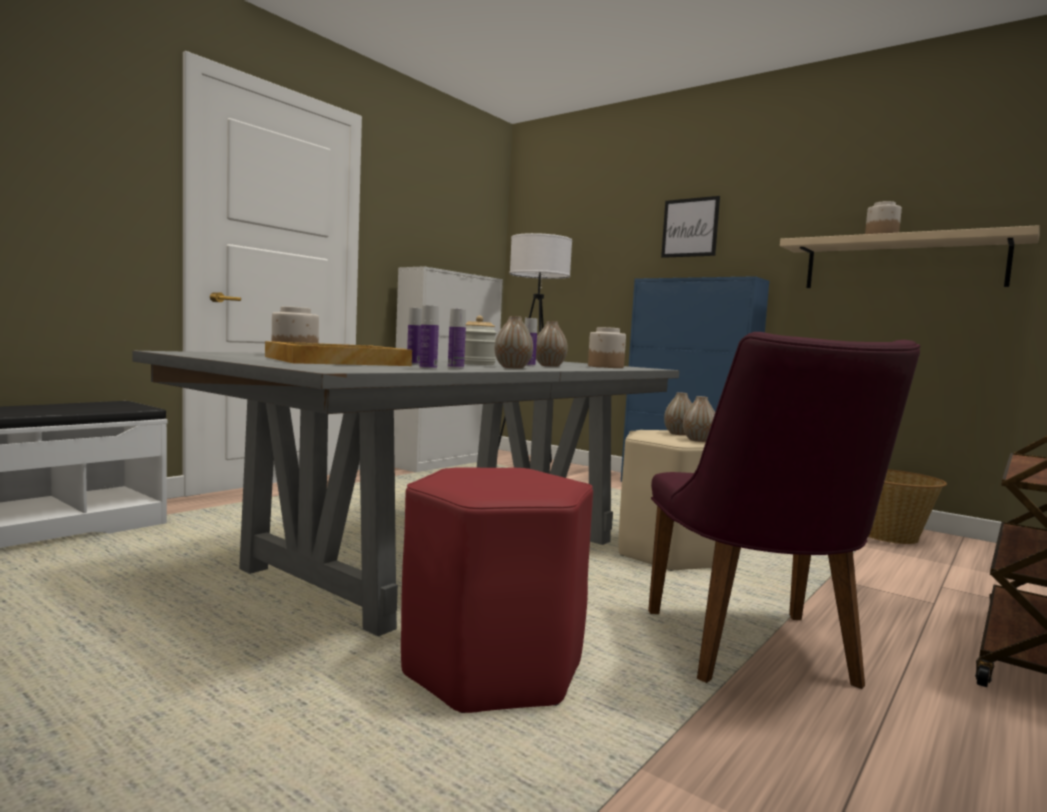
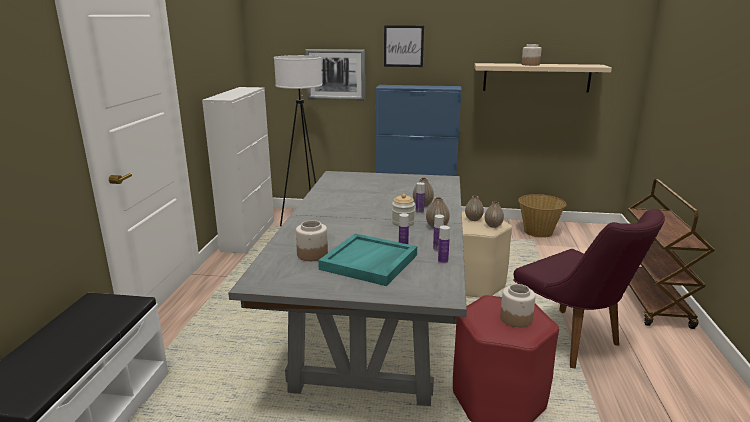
camera: 30 degrees left, 15 degrees up
(335, 361) = (369, 262): beige tray -> turquoise tray
(600, 271) = (335, 74): none -> picture
(606, 367) = (434, 189): jar -> jar (516, 318)

